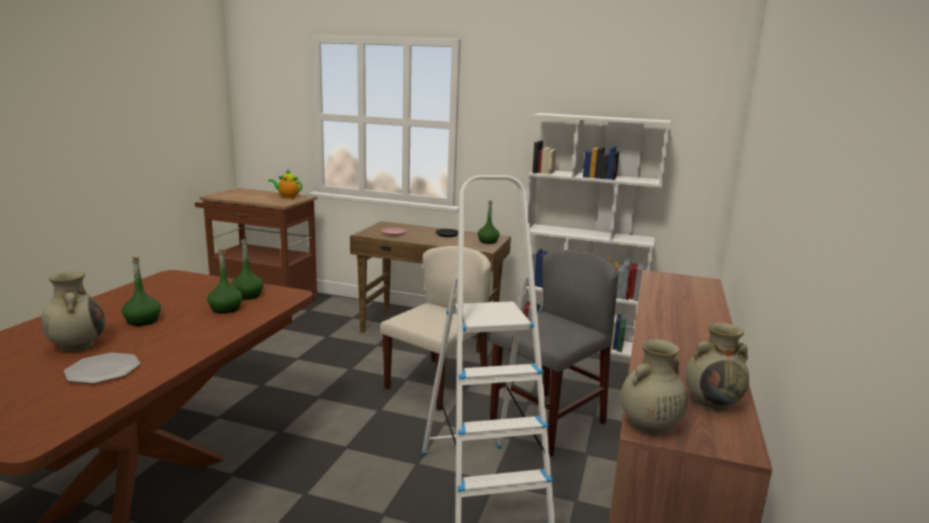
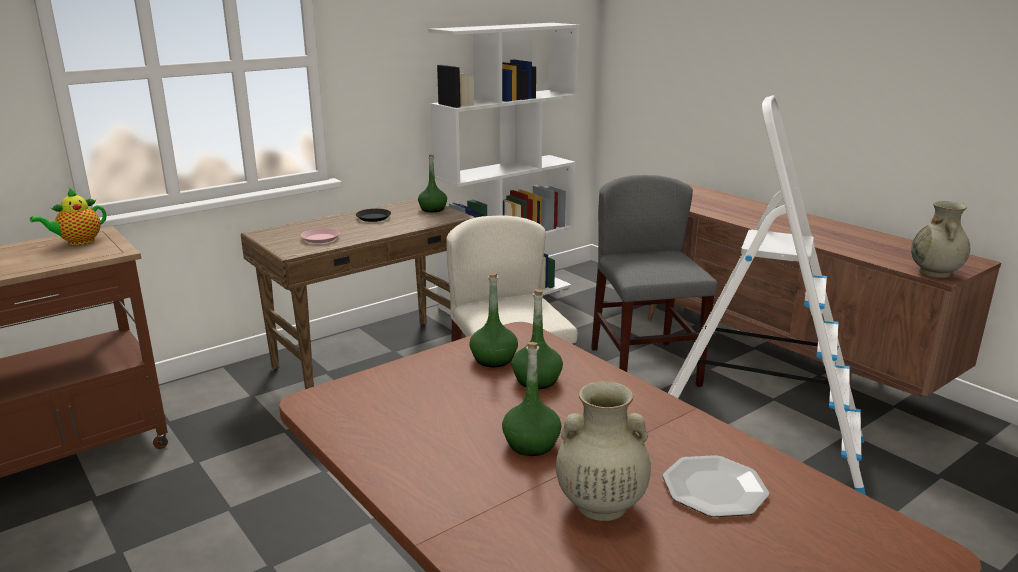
camera: 55 degrees left, 5 degrees up
(712, 403) = (902, 247): beige vase -> none

